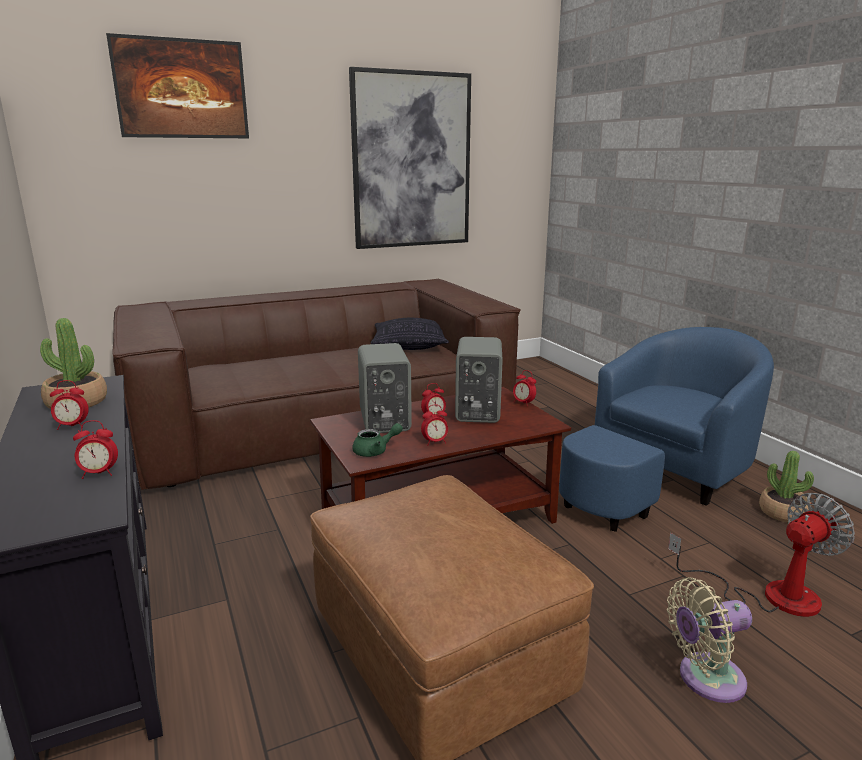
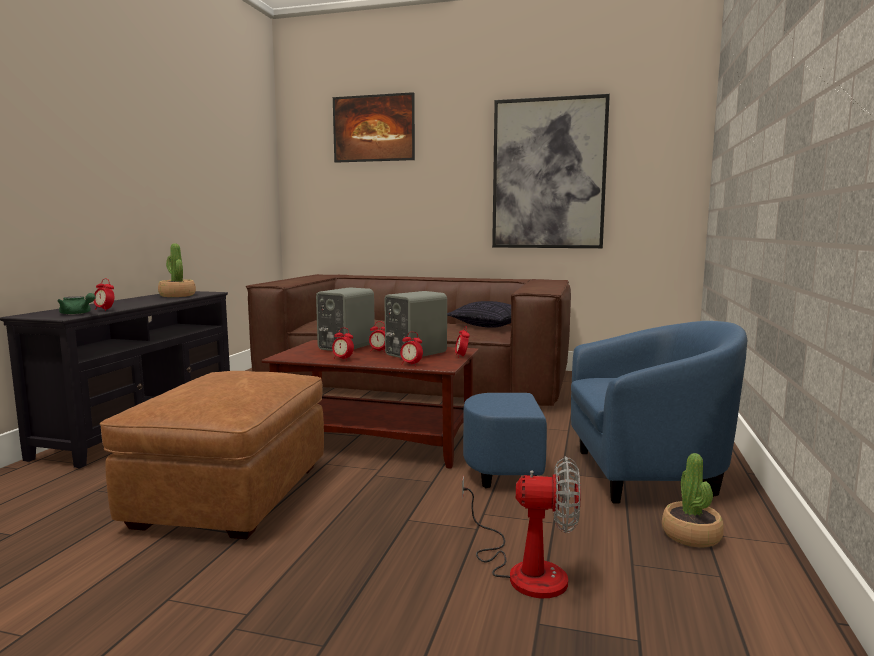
camera: 40 degrees right, 10 degrees down
(72, 426) = (149, 300): alarm clock -> alarm clock (411, 364)
(375, 451) = (300, 355): green teapot -> green teapot (77, 314)
(705, 679) = (348, 578): beige fan -> none

